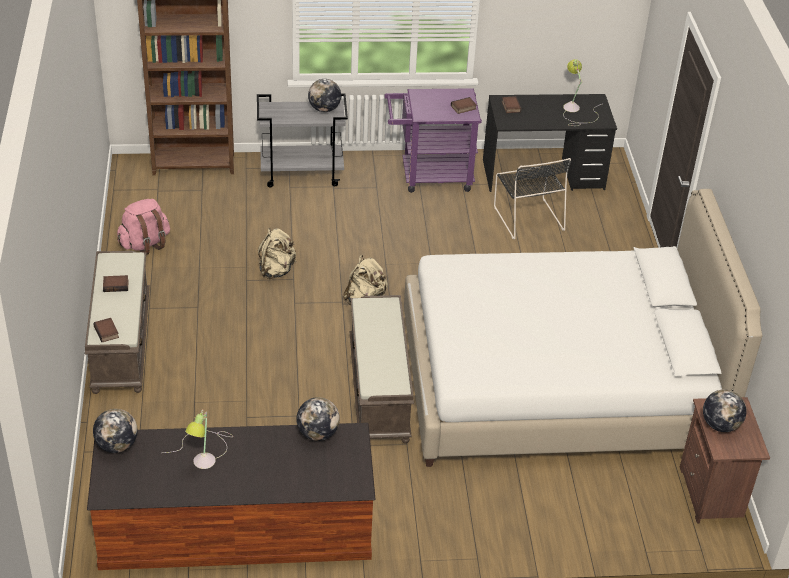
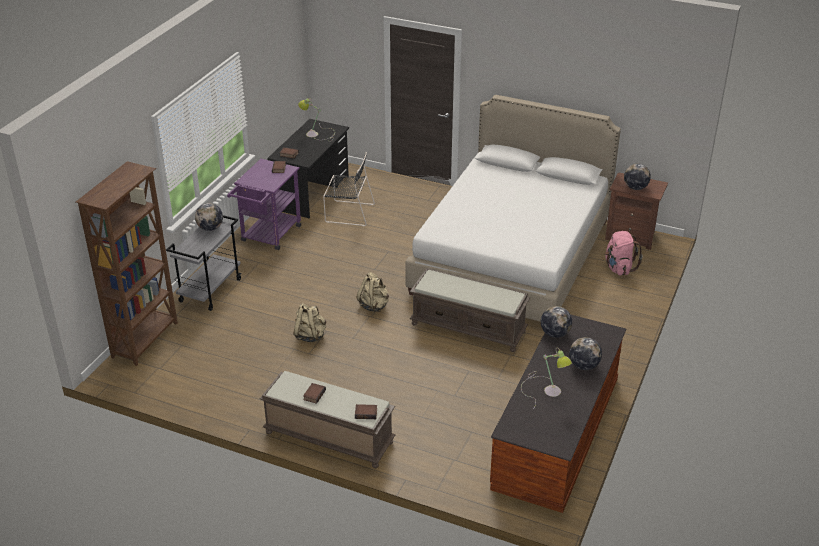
camera: 60 degrees left, 5 degrees down
(117, 445) = (513, 429): globe -> globe (583, 366)
(145, 244) = (221, 393): pink backpack -> pink backpack (619, 268)

